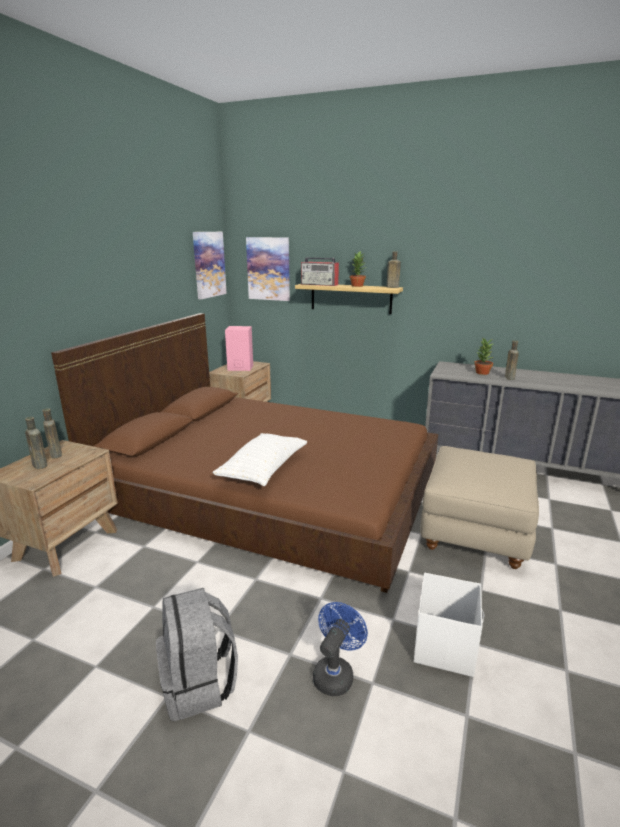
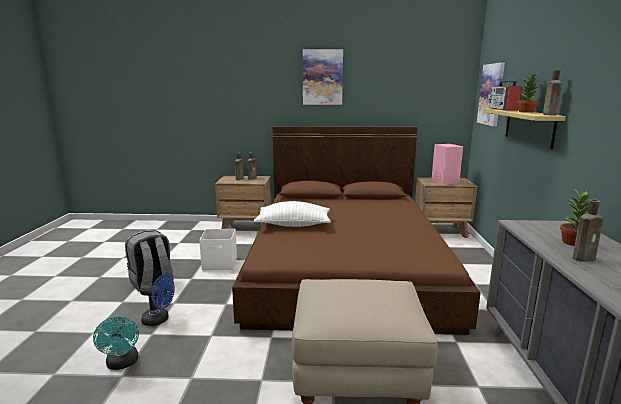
camera: 70 degrees right, 5 degrees down
(209, 264) = (443, 89): picture -> picture (322, 77)
(440, 717) = (122, 364): none -> turquoise fan
(445, 645) = (187, 362): white storage box -> white storage box (220, 263)

